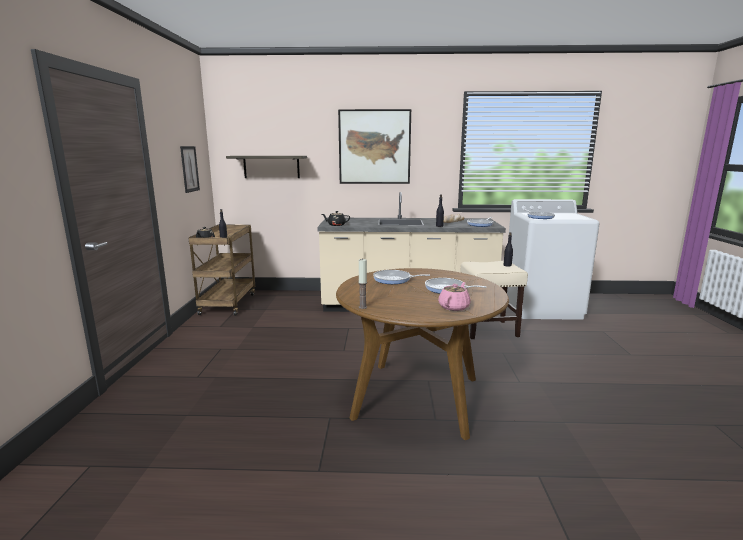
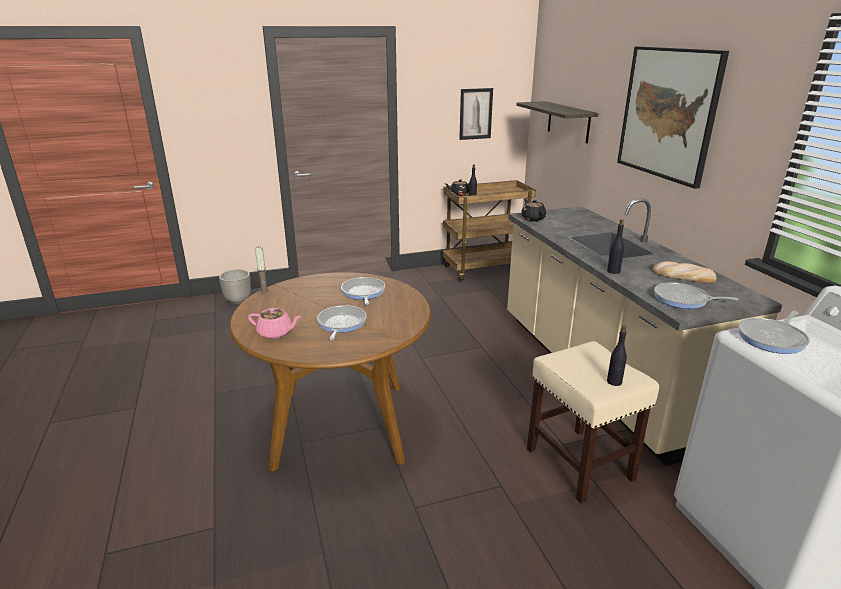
camera: 70 degrees right, 10 degrees up
(85, 441) = (238, 300): none -> planter

